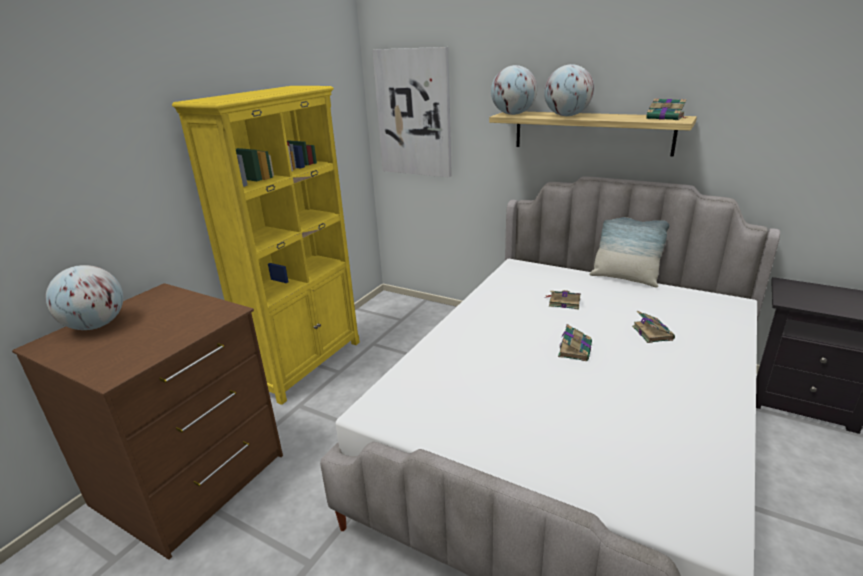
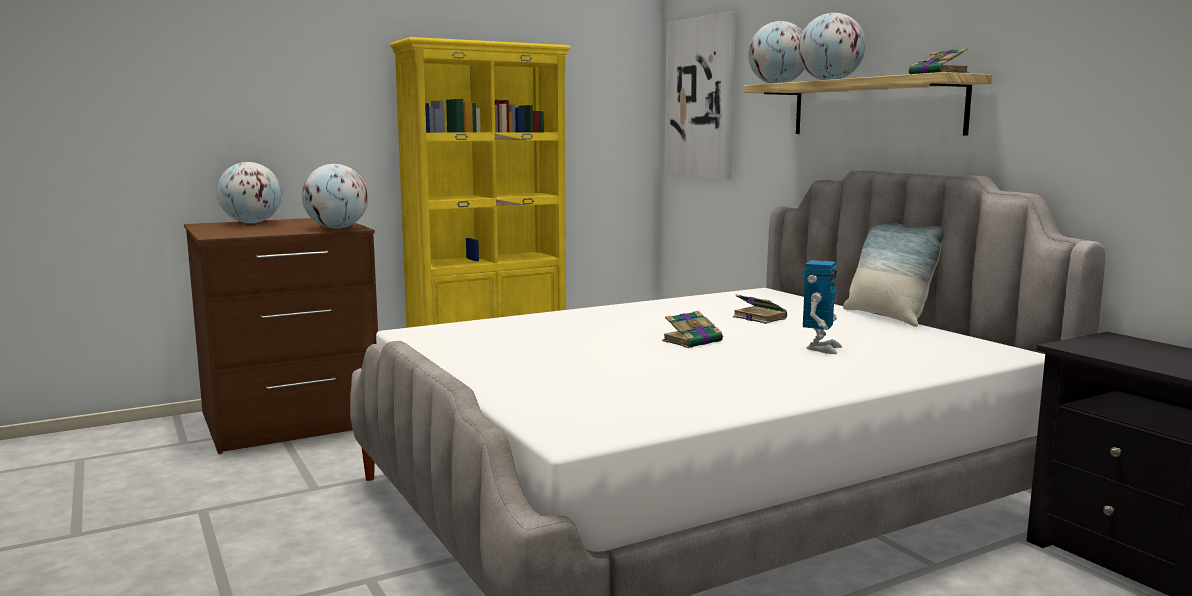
camera: 30 degrees right, 15 degrees down
(213, 316) = (337, 228): none -> globe
(652, 332) = (820, 348): book -> toy robot

